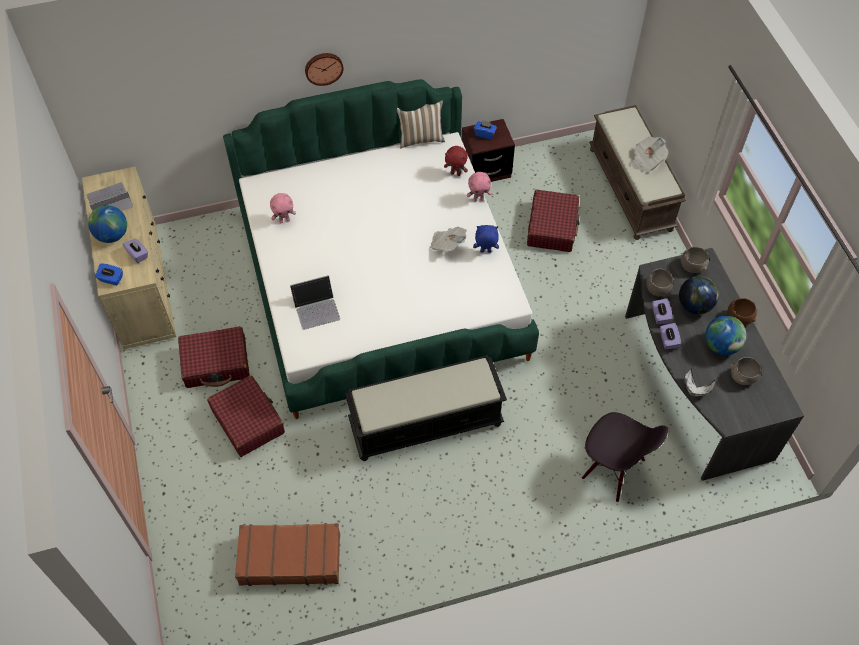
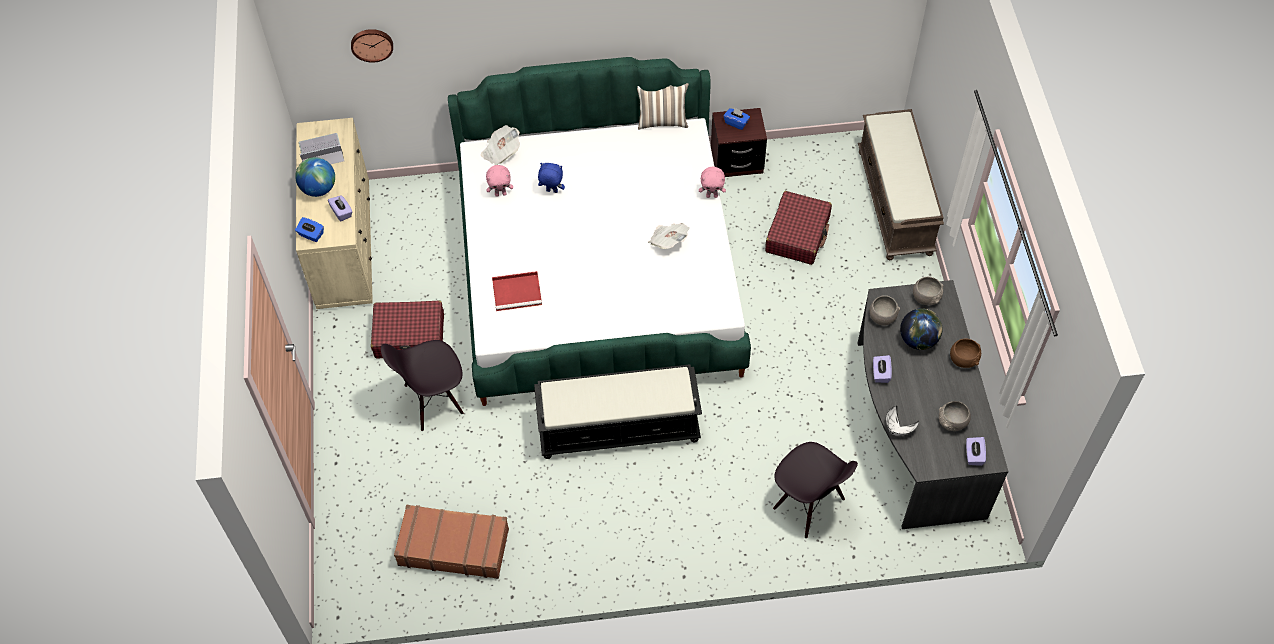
camera: 10 degrees right, 0 degrees up
(248, 420) = (433, 401): red suitcase -> black chair
(316, 308) = (518, 292): laptop -> red tray
(323, 68) = (560, 37): wall clock -> wall clock (372, 44)
(455, 173) = (693, 164): red plush toy -> none
(485, 252) = (707, 254): blue plush toy -> blue plush toy (551, 191)
(646, 161) = (908, 174): newspaper -> newspaper (501, 152)
(660, 316) = (878, 346): purple tissue box -> purple tissue box (973, 455)
(721, 345) = (936, 386): globe -> none

